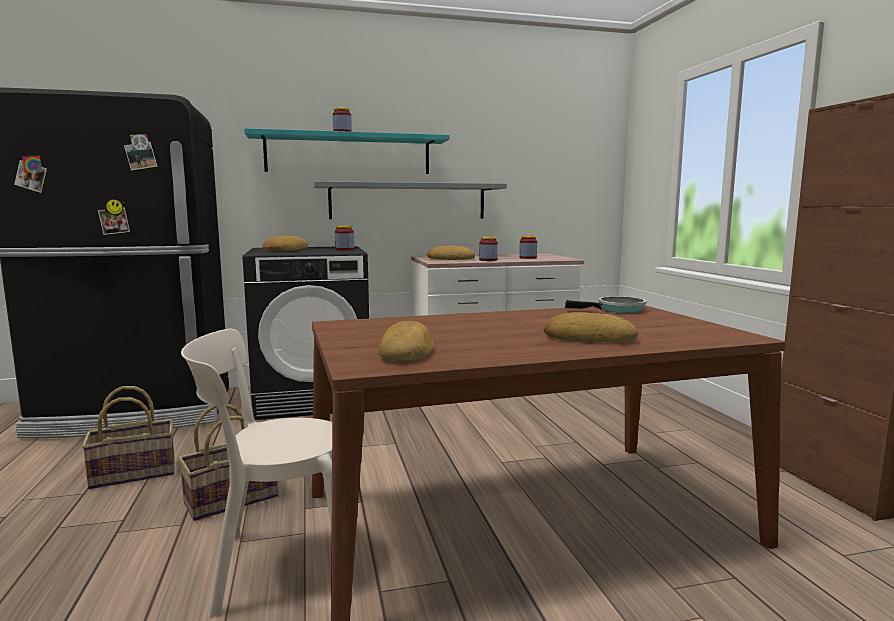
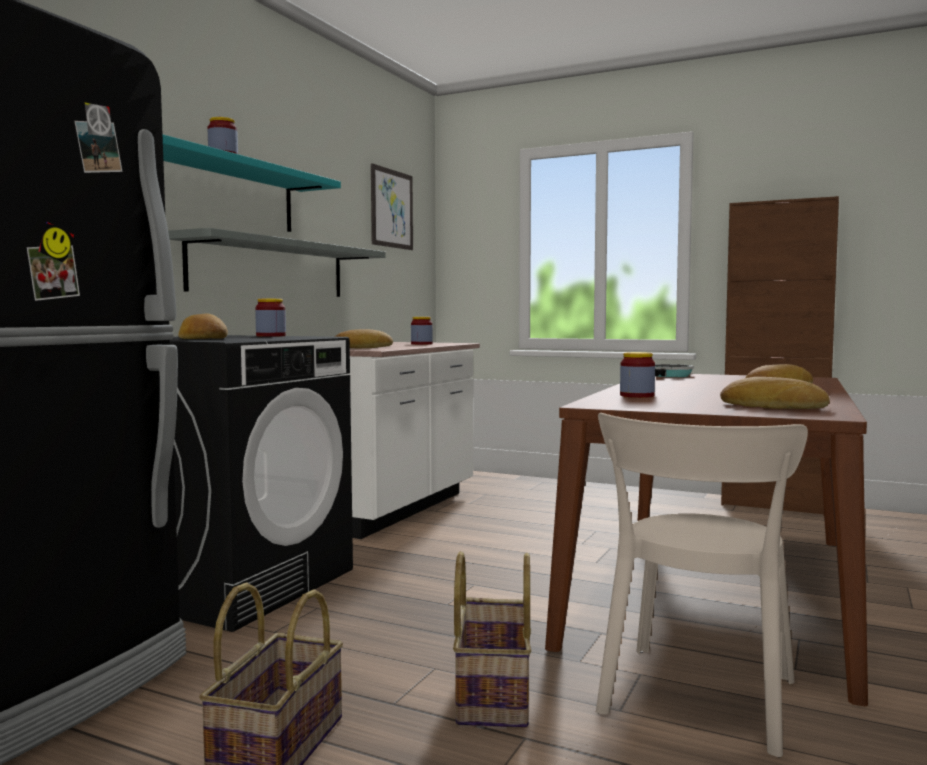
camera: 50 degrees left, 5 degrees down
(488, 260) = (408, 346): jar -> jar (637, 395)
(556, 144) = (391, 209): none -> picture

